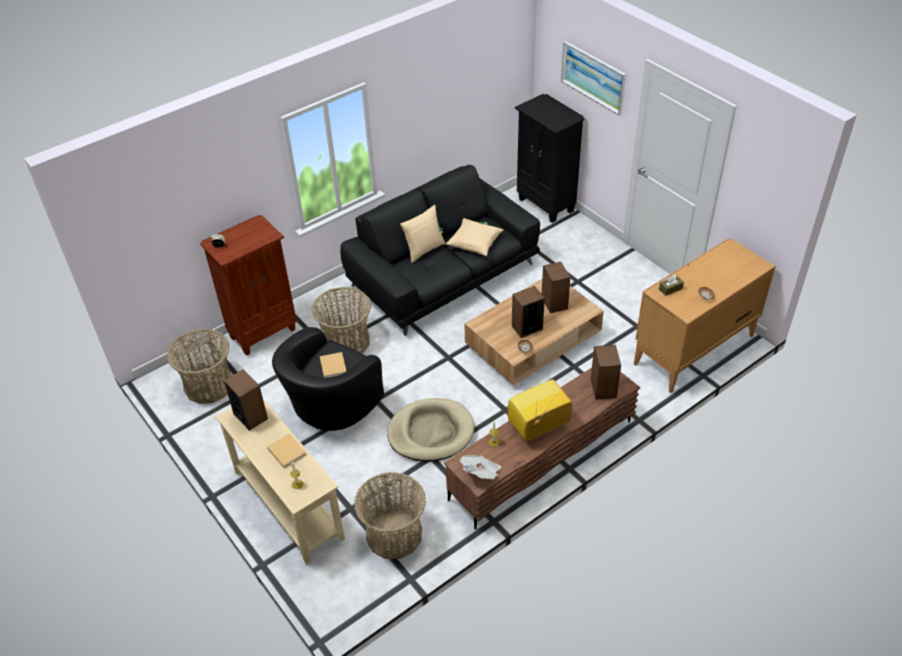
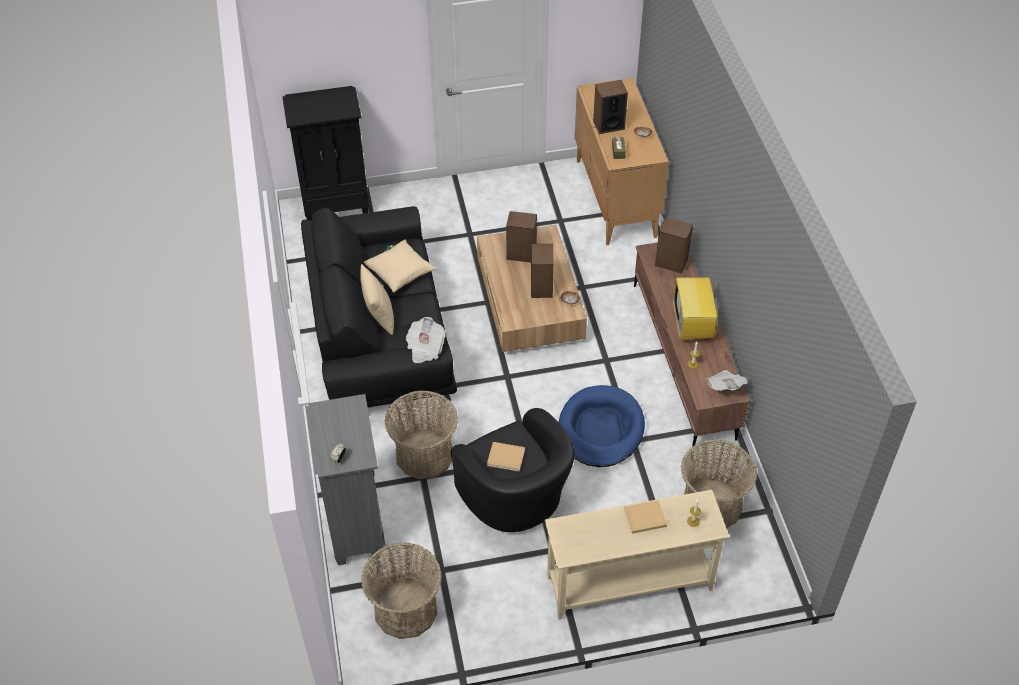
camera: 65 degrees left, 5 degrees up
(250, 416) = (577, 535): speaker -> speaker (608, 125)
(263, 334) = (357, 529): brown cabinet -> grey cabinet
(399, 278) = (425, 348): none -> newspaper
(431, 432) = (600, 429): beige dog bed -> blue dog bed
(593, 77) = (354, 38): picture -> none

